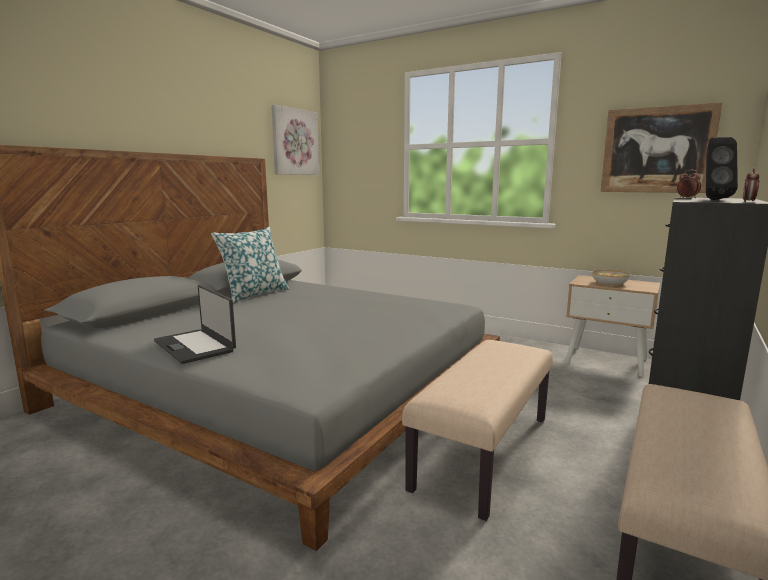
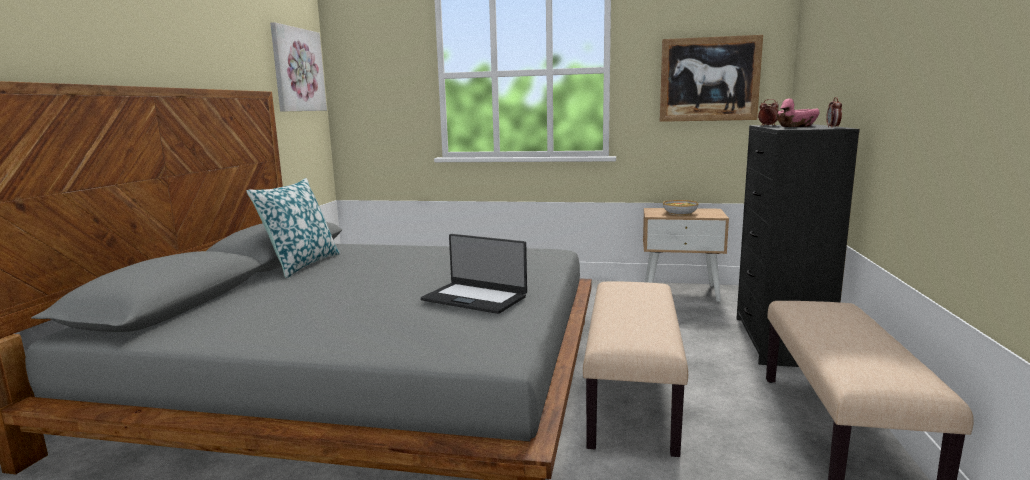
camera: 20 degrees left, 0 degrees up
(195, 346) = (305, 332): laptop -> laptop (475, 298)
(712, 199) = (795, 126): black speaker -> pink bowl

